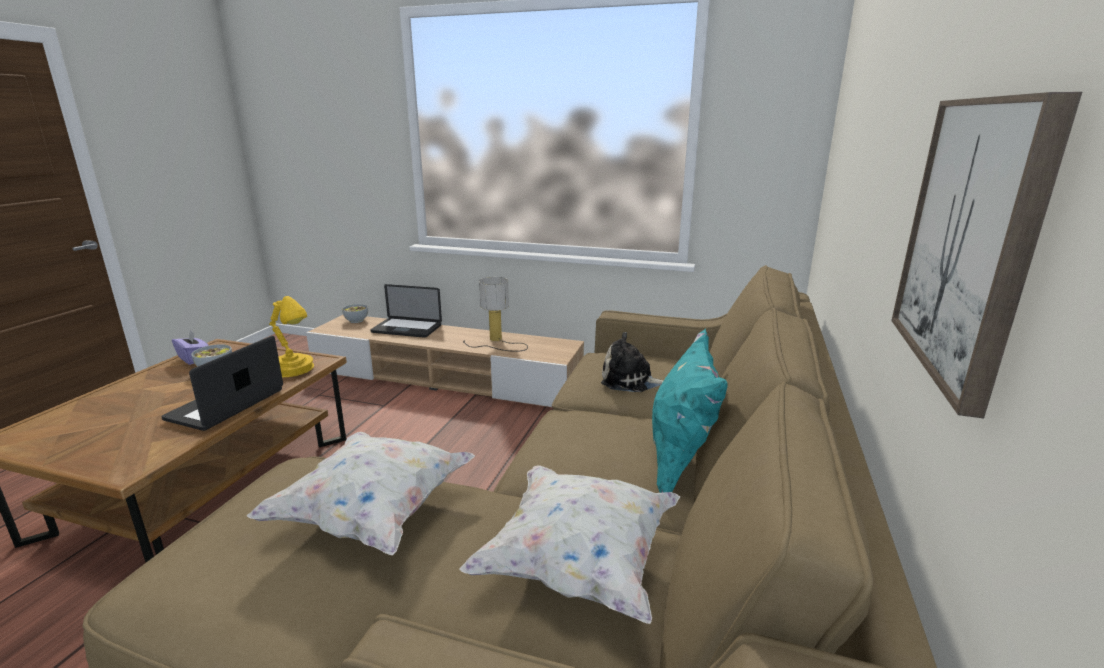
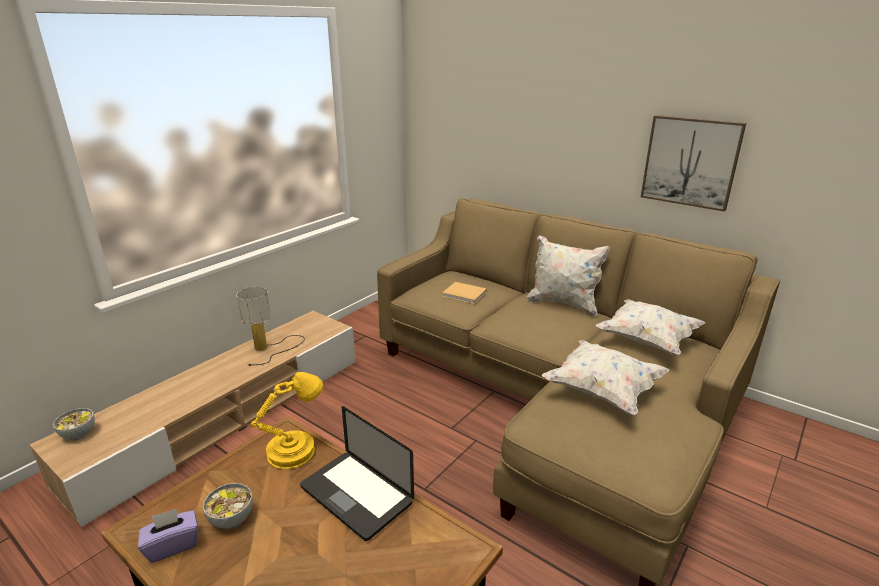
camera: 70 degrees left, 5 degrees up
(406, 329) = (164, 396): laptop -> none
(630, 381) = (465, 294): plush toy -> beige book
(680, 461) = (563, 304): turquoise pillow -> white pillow

